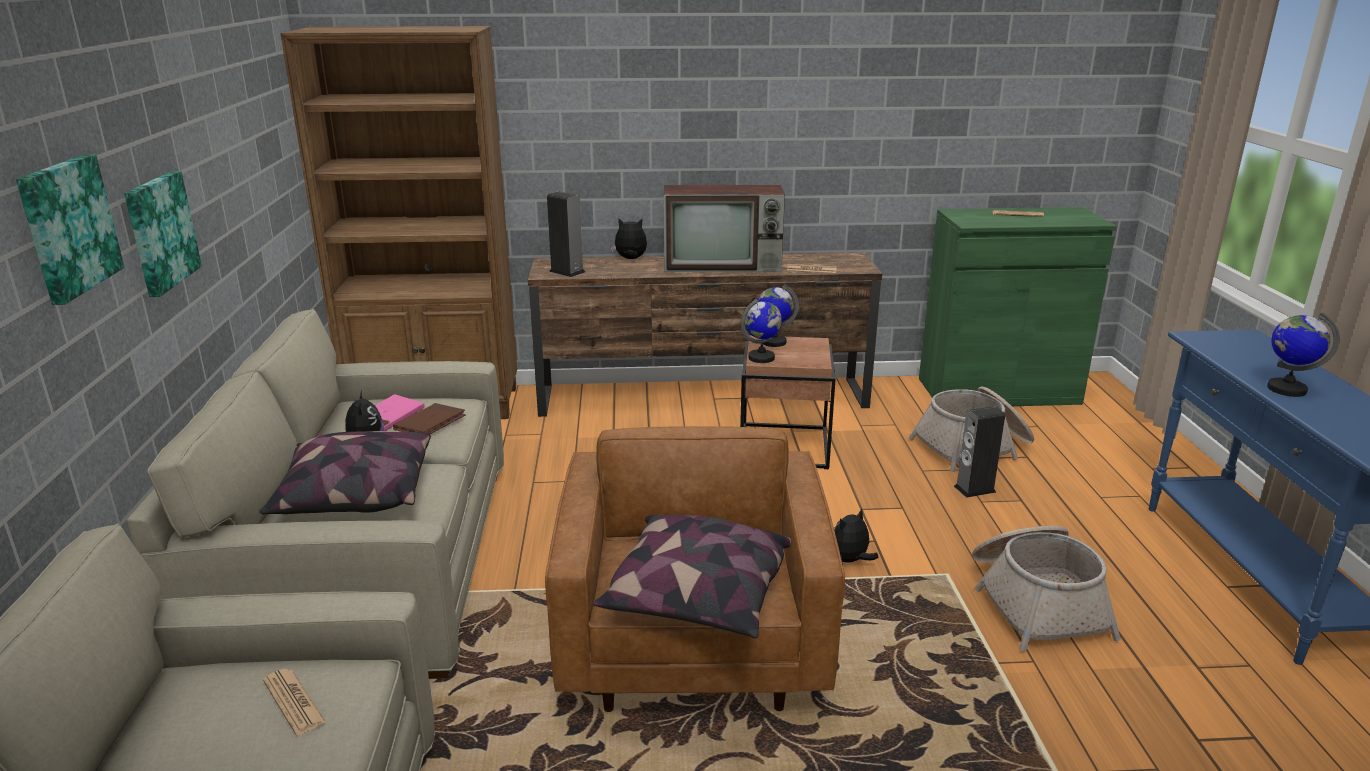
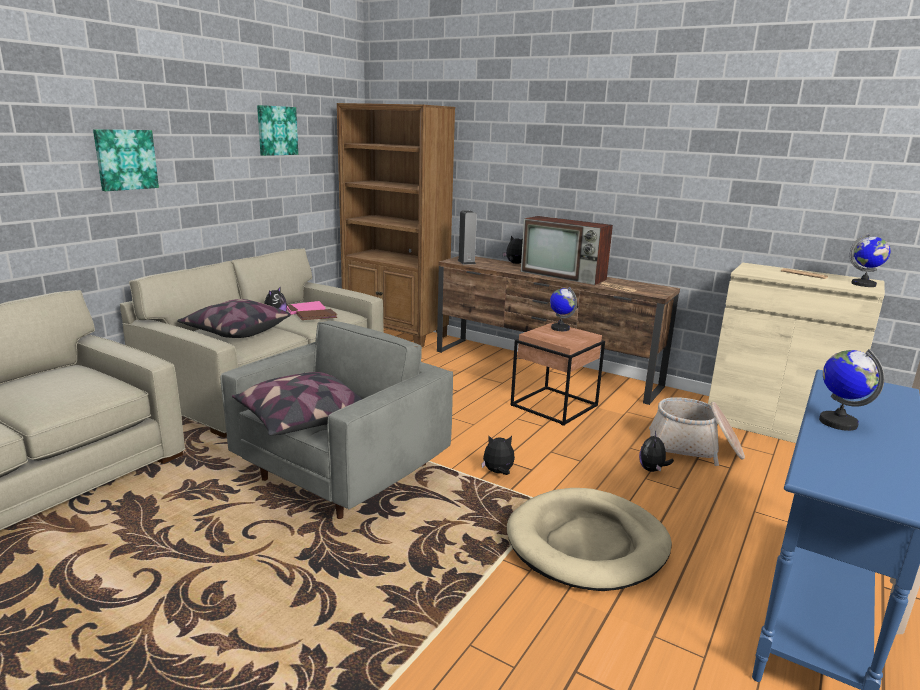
camera: 35 degrees right, 5 degrees down
(159, 232) = (201, 181): picture -> picture (276, 130)
(294, 702) = (82, 386): newspaper -> none
(693, 650) = (343, 475): brown armchair -> grey armchair
(761, 358) = (536, 333): globe -> globe (863, 284)
(974, 489) = (652, 470): speaker -> plush toy
(998, 391) = (774, 425): green cabinet -> beige cabinet
(1035, 602) = (587, 543): basket -> beige dog bed

